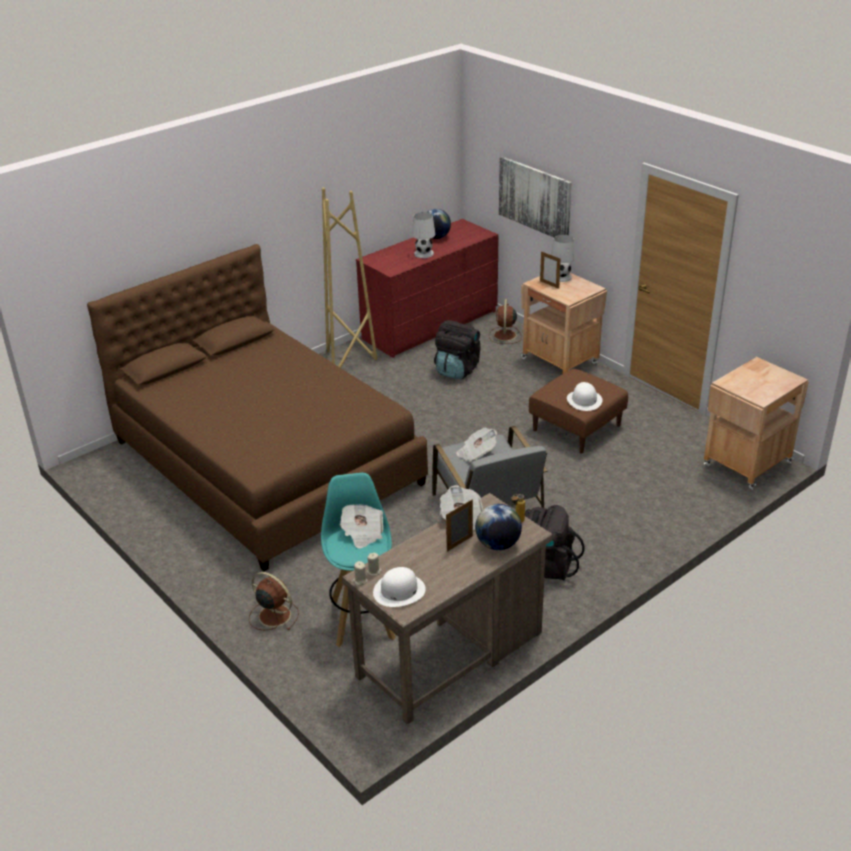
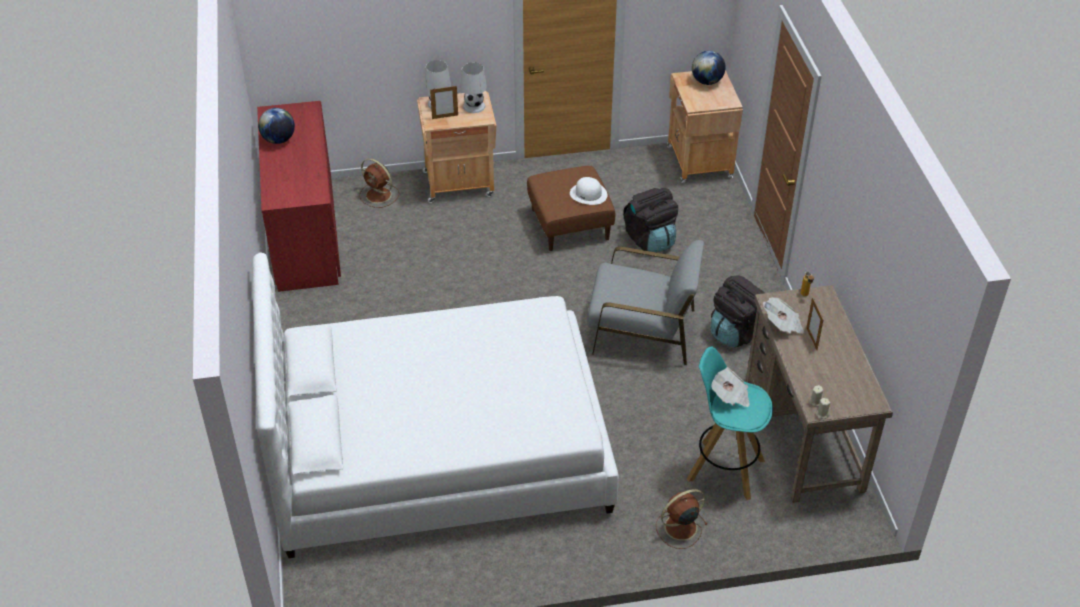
camera: 60 degrees left, 10 degrees up
(267, 462) = (438, 448): brown bed -> white bed
(346, 363) = (313, 321): yellow clothes rack -> none
(399, 591) = (849, 397): white hat -> none
(424, 253) = (304, 161): white table lamp -> white table lamp (474, 106)
(457, 370) = (406, 252): black backpack -> black backpack (650, 239)
(476, 453) = (622, 289): newspaper -> none
(498, 544) = (827, 318): globe -> globe (707, 81)
(535, 198) = (368, 43): picture -> none

